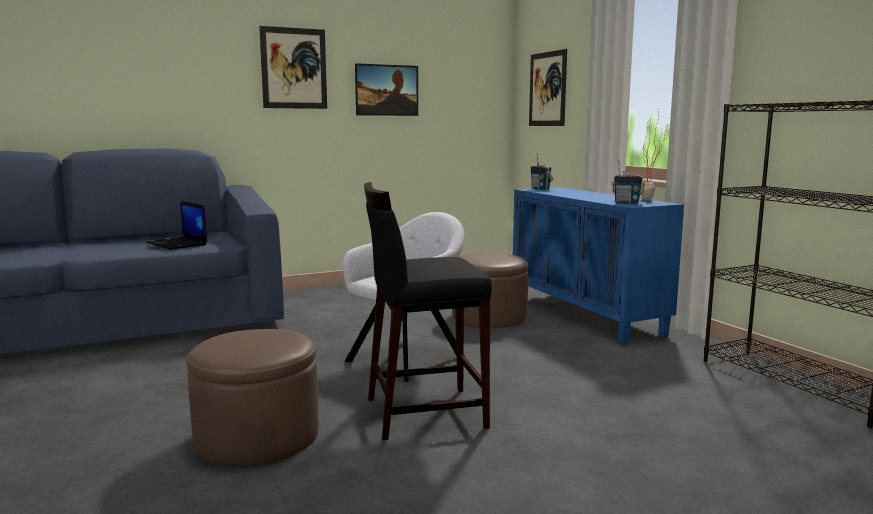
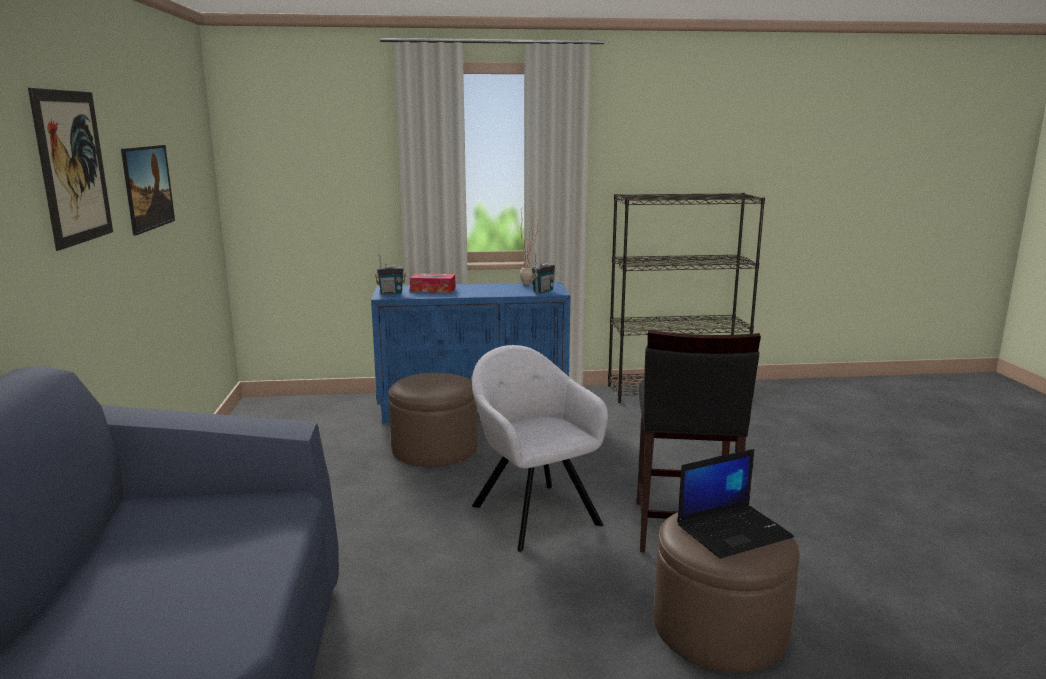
camera: 70 degrees left, 5 degrees up
(178, 244) = (215, 545): laptop -> laptop (734, 531)
(547, 89) = (298, 169): picture -> none
(571, 192) = (433, 290): none -> tissue box

